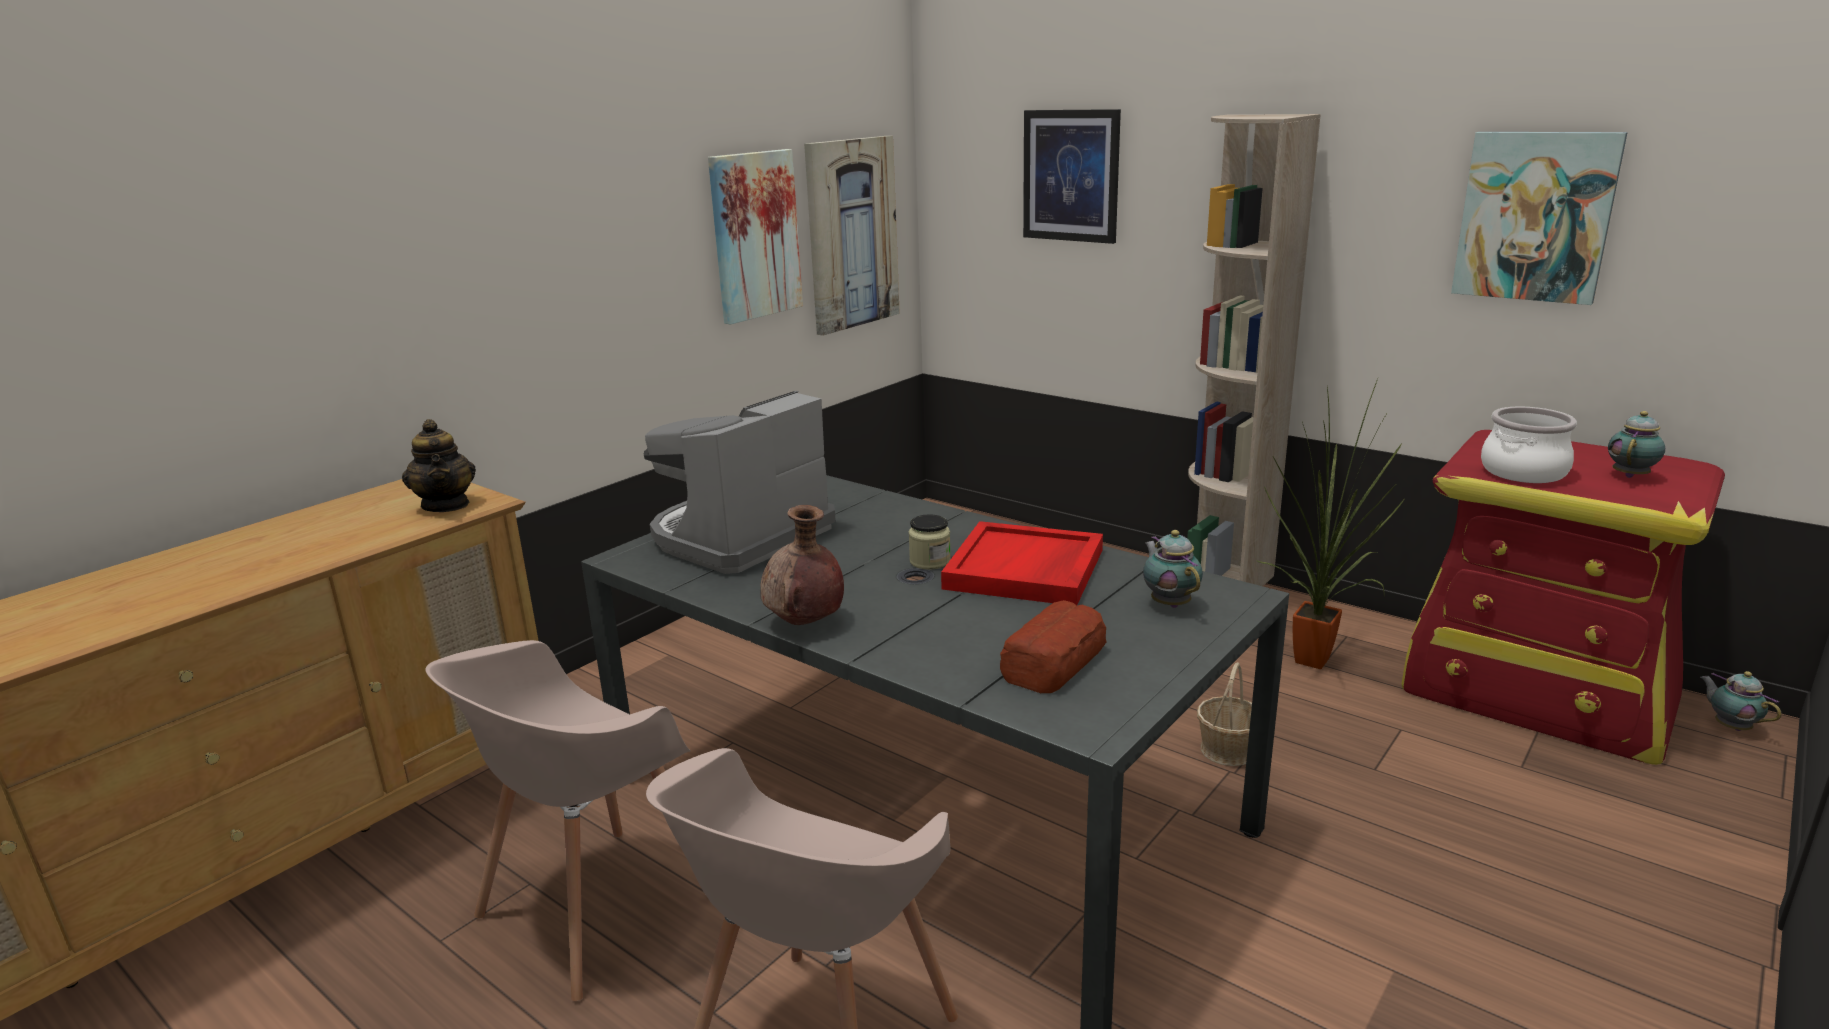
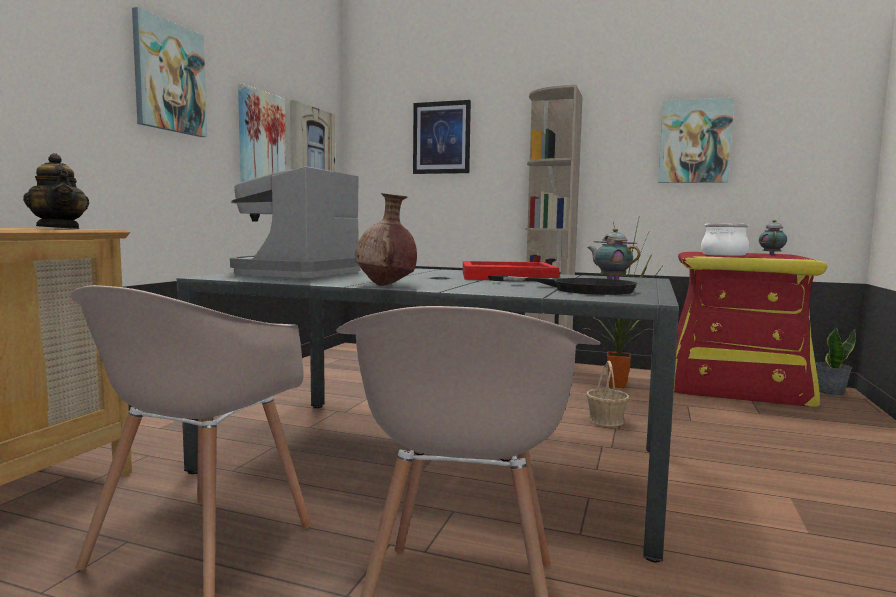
camera: 20 degrees left, 15 degrees down
(595, 195) = (169, 77): none -> picture
(930, 561) = (443, 275): jar -> none
(1055, 662) = (578, 289): bread -> black frying pan
(1730, 726) = (830, 392): teapot -> potted plant

